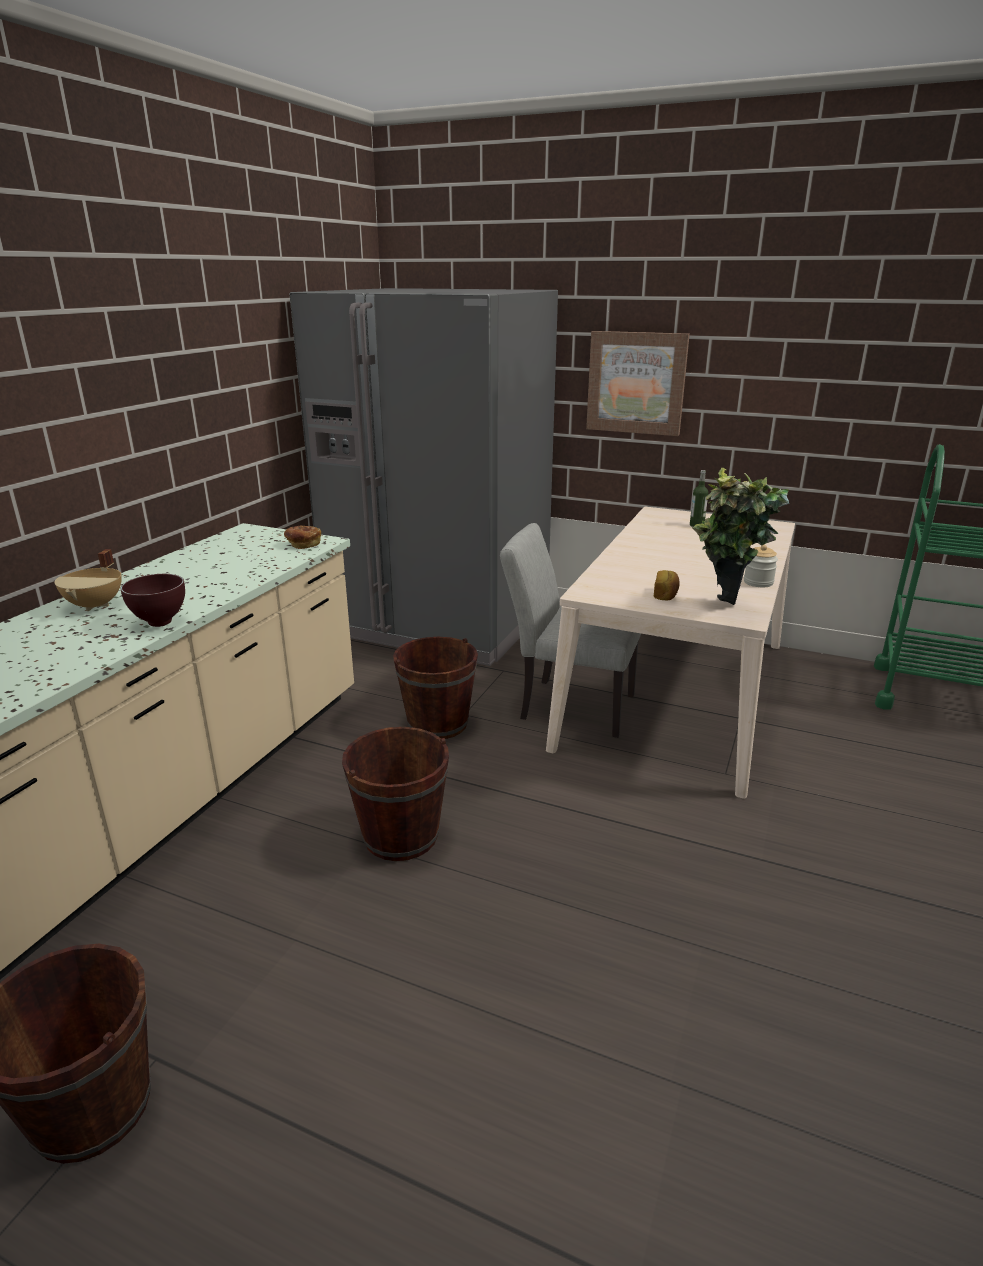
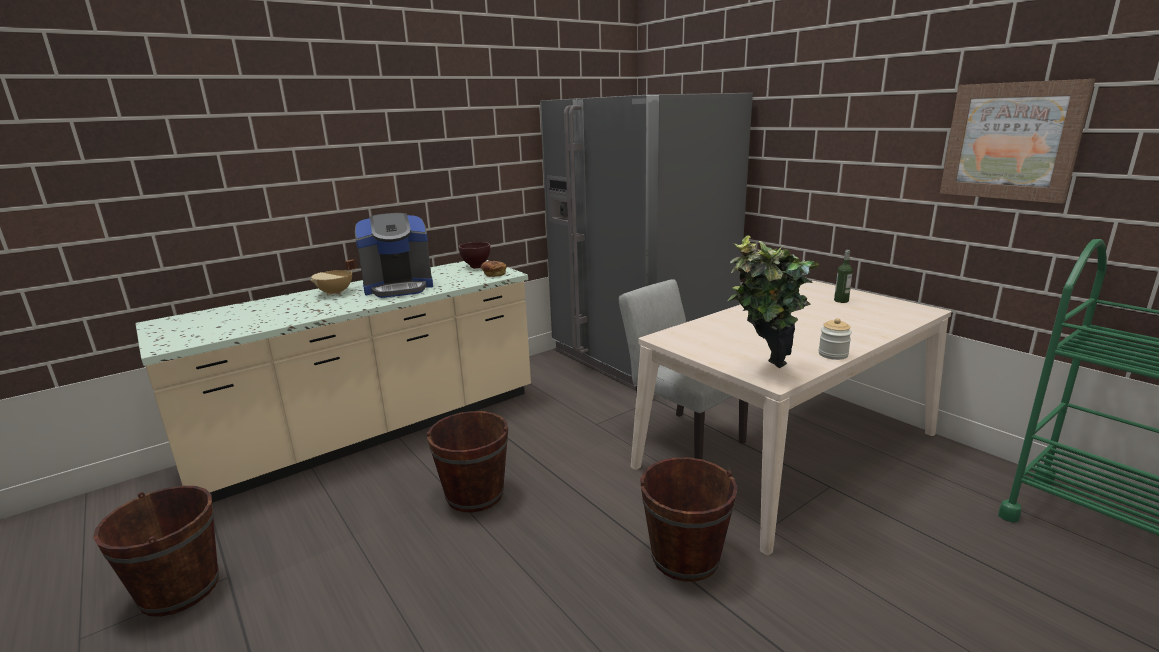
camera: 30 degrees right, 5 degrees down
(161, 623) = (349, 307): brown bowl -> brown bowl (476, 267)
(190, 582) = (399, 287): none -> coffee machine
(438, 723) = (571, 426): brown bucket -> brown bucket (685, 557)
(636, 383) = (811, 170): picture -> picture (1011, 141)
(666, 595) = (729, 350): bread -> none

